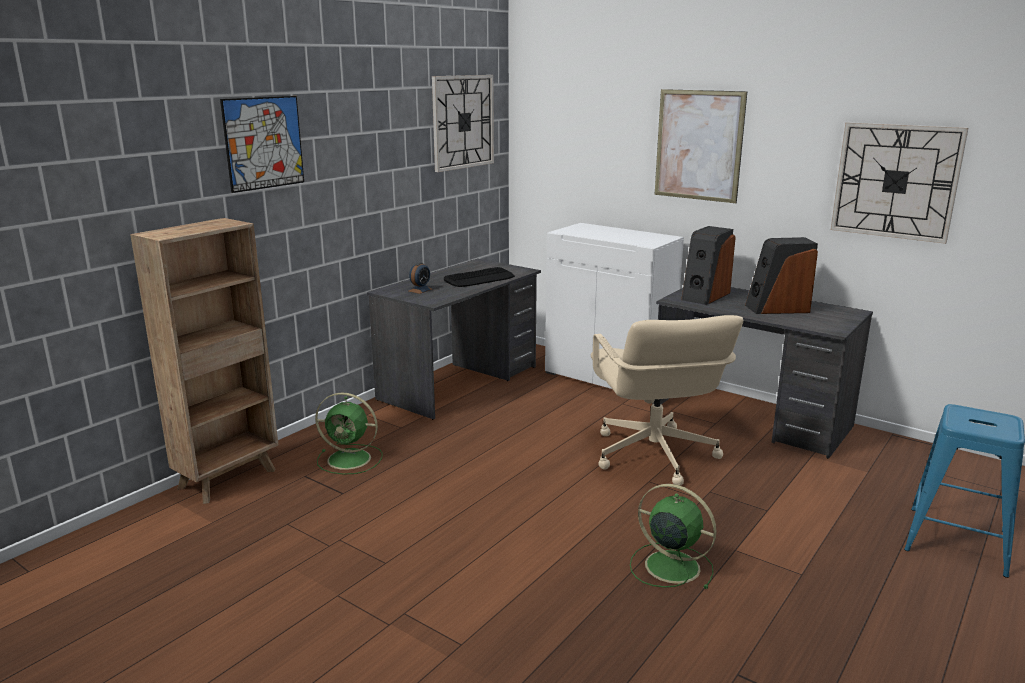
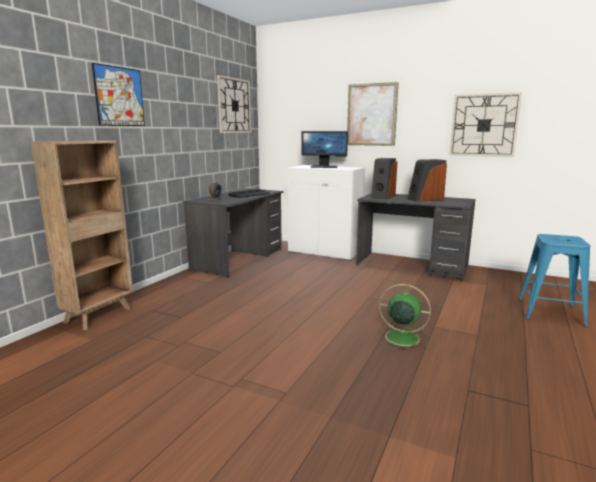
camera: 10 degrees left, 5 degrees down
(351, 459) = (181, 299): green fan -> none
(611, 233) = (324, 167): none -> monitor
(653, 456) = (366, 285): beige office chair -> none

